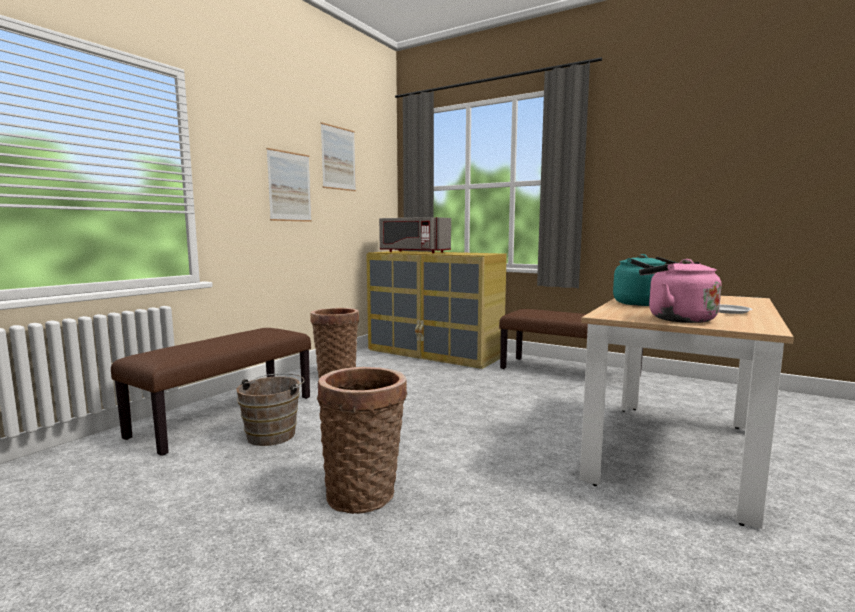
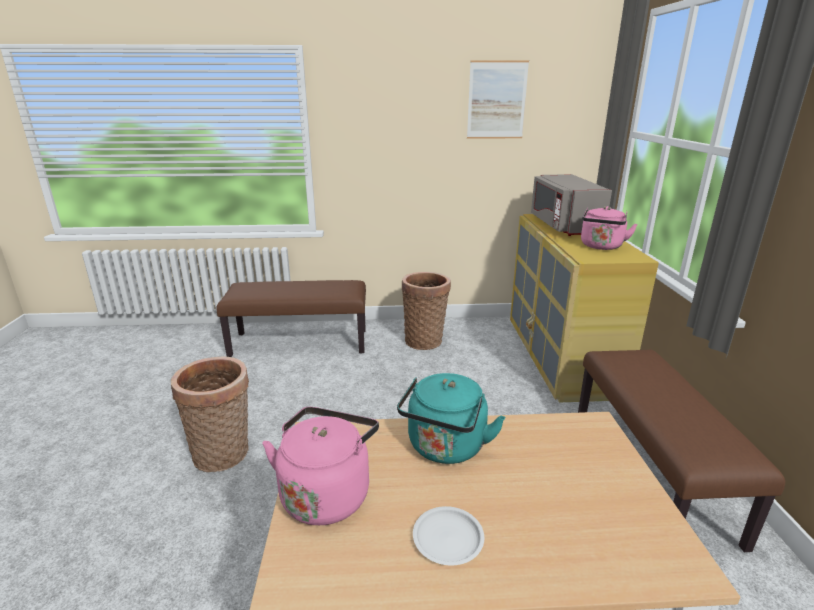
camera: 55 degrees right, 15 degrees up
(274, 434) = (287, 374): brown bucket -> none
(289, 186) = (419, 141): picture -> none
(465, 253) = (601, 247): none -> pink kettle

